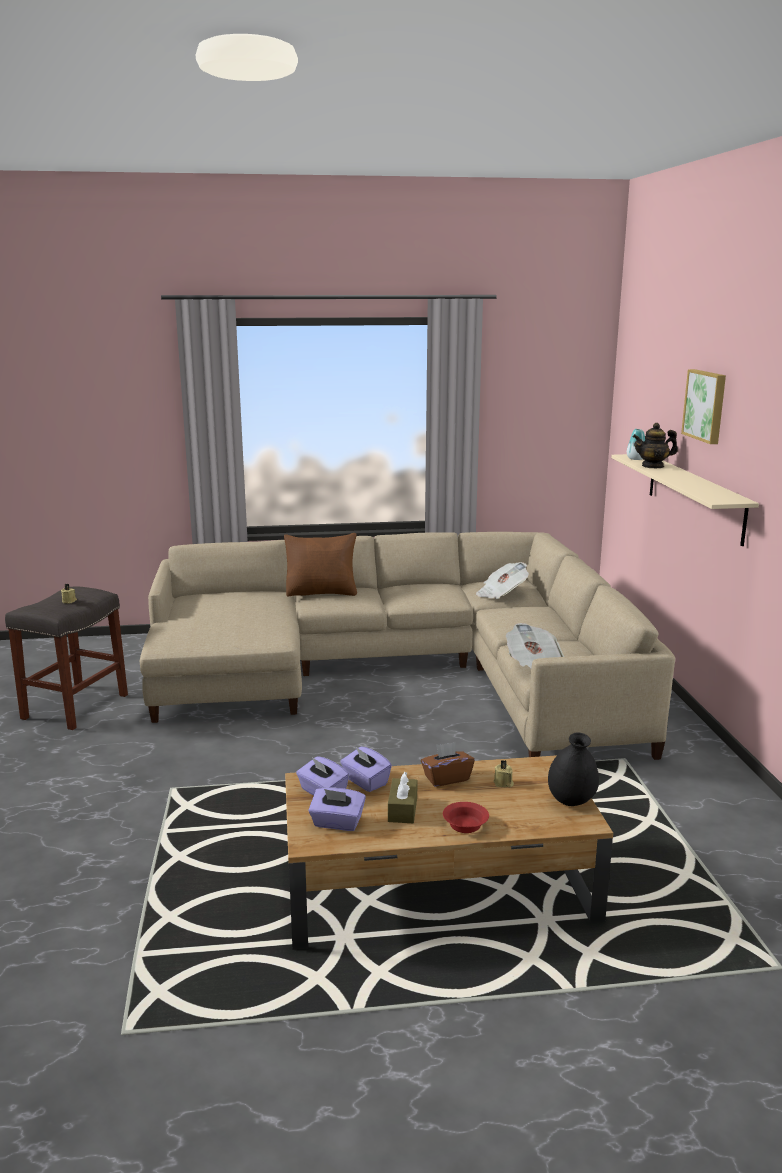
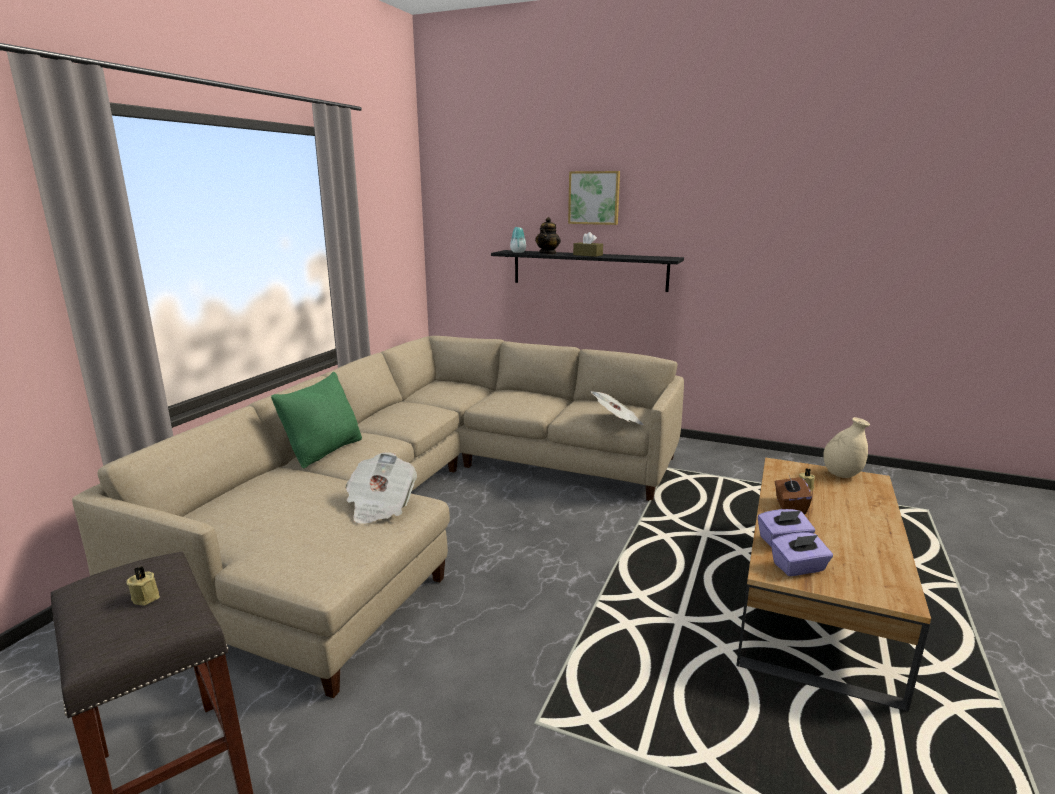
camera: 60 degrees left, 0 degrees up
(322, 593) = (324, 451): brown pillow -> green pillow
(337, 823) = (864, 575): purple tissue box -> none
(402, 809) = (842, 538): brown tissue box -> brown tissue box (587, 255)
(466, 826) = (876, 520): red bowl -> none
(501, 594) = (455, 393): newspaper -> newspaper (380, 506)
(571, 801) = (841, 475): black vase -> beige vase
(694, 496) = (589, 270): beige shelf -> black shelf

